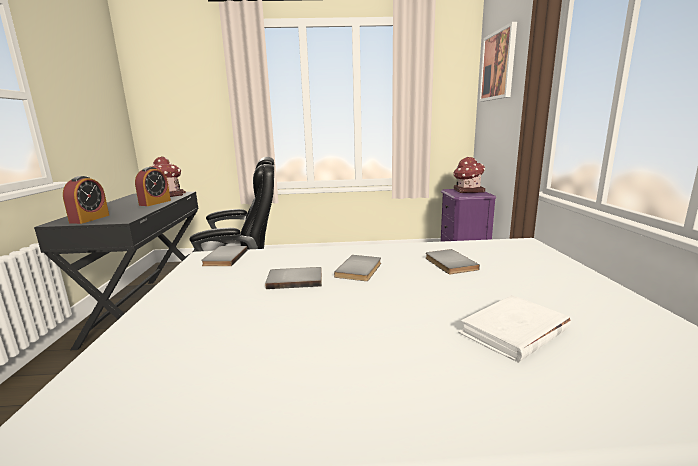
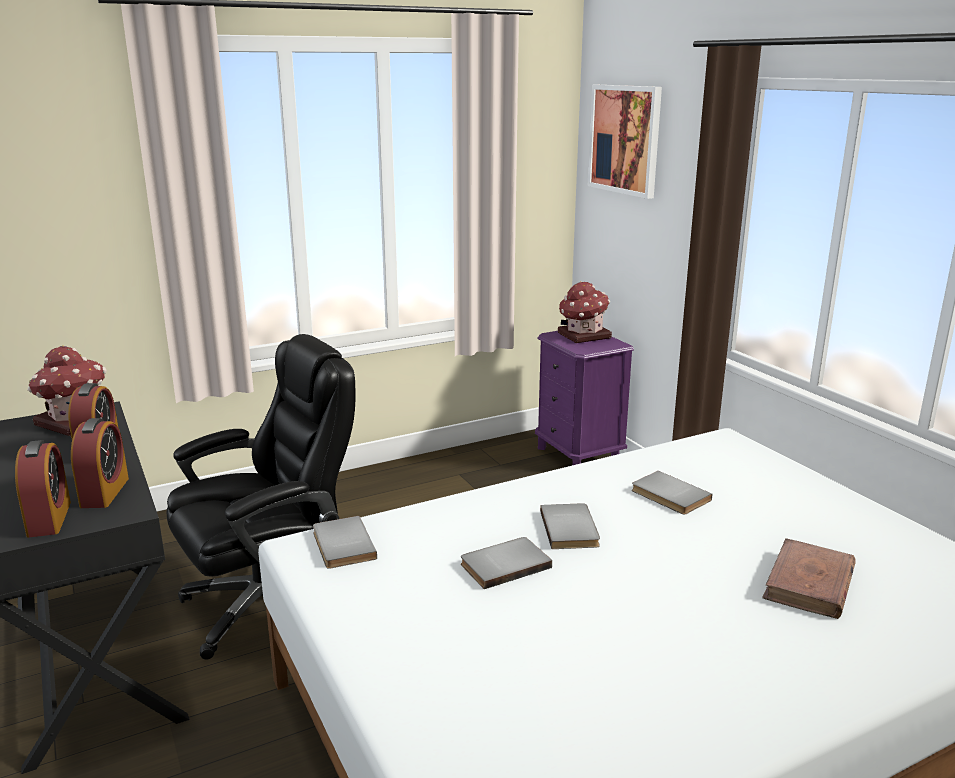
camera: 25 degrees left, 5 degrees up
(128, 214) = (104, 492): none -> alarm clock
(513, 331) = (809, 583): white book -> brown book

